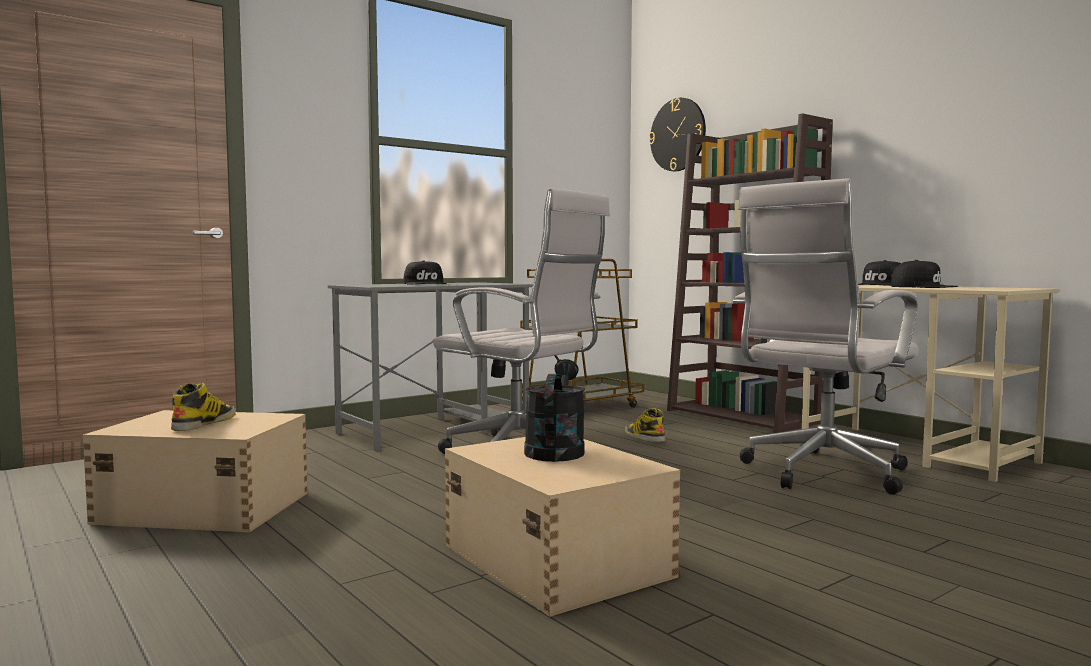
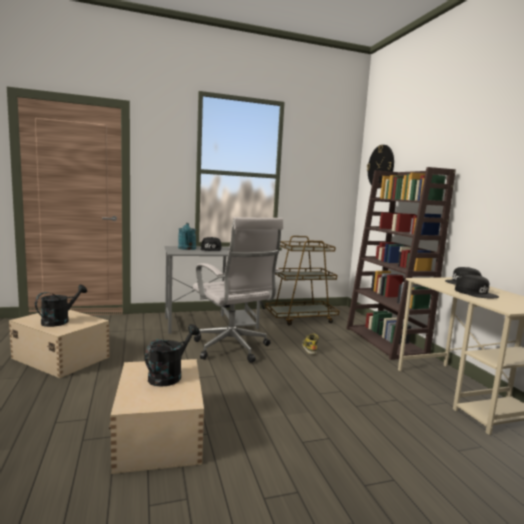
camera: 20 degrees right, 5 degrees up
(204, 424) = (60, 321): boot -> black watering can
(383, 284) = (187, 249): none -> turquoise watering can
(820, 474) = (377, 400): white office chair -> none

